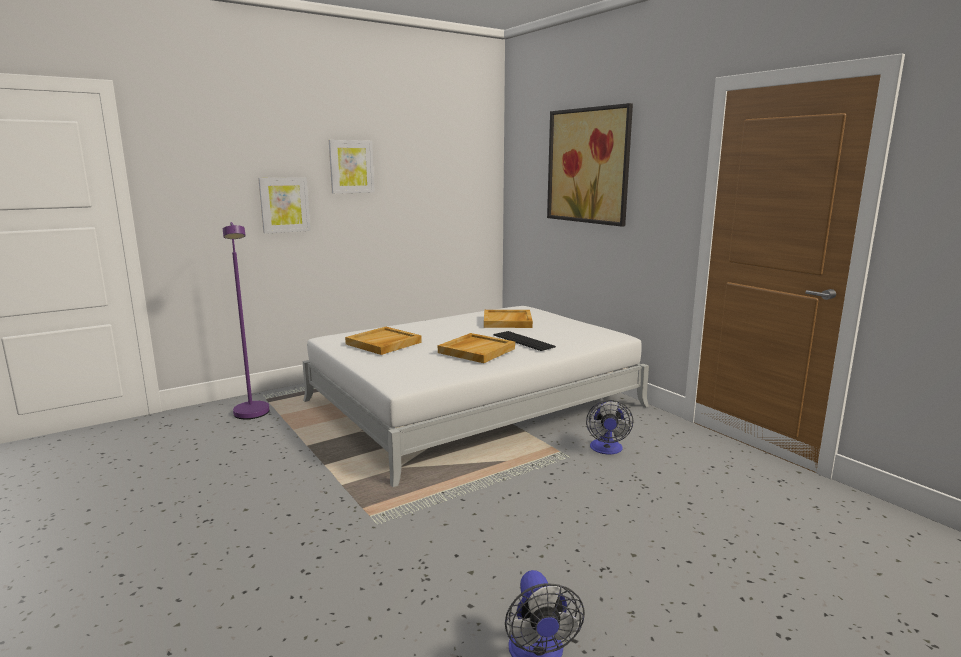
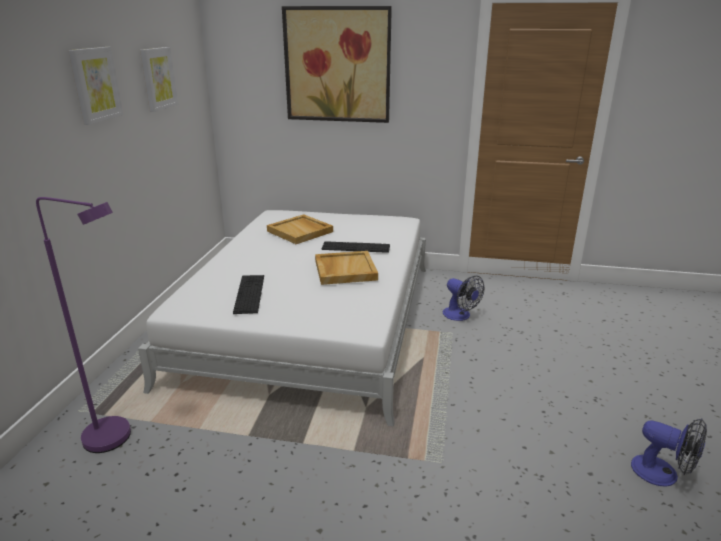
camera: 45 degrees left, 10 degrees up
(284, 205) = (41, 152): picture -> picture (158, 78)
(383, 343) = (249, 293): beige tray -> keyboard

